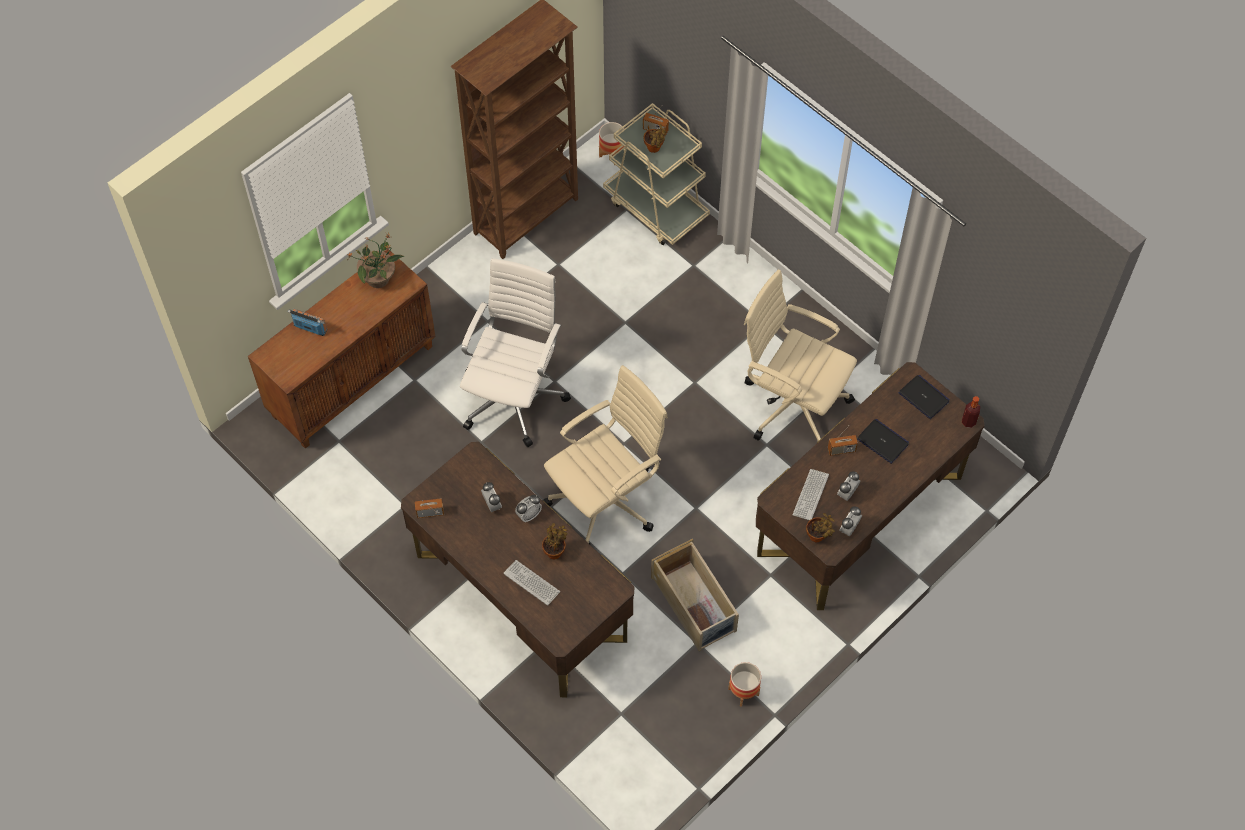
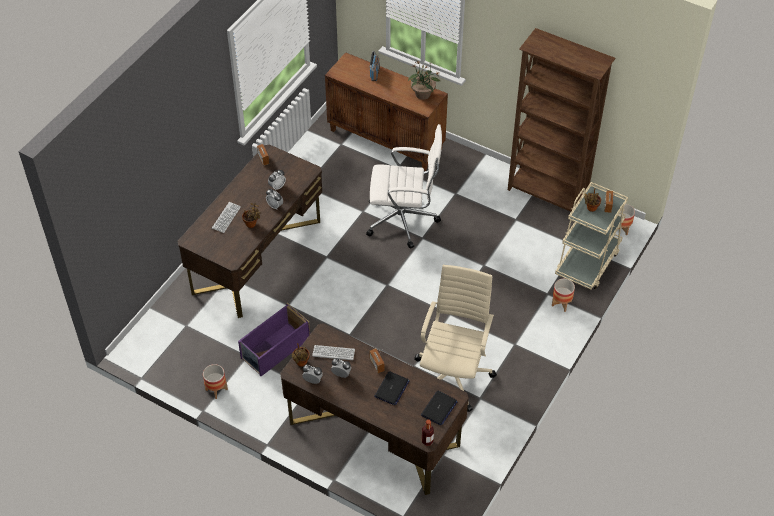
camera: 75 degrees right, 10 degrees down
(606, 499) = (341, 284): beige office chair -> none
(694, 604) = (275, 349): beige storage box -> purple storage box
(713, 255) = (561, 303): none -> planter

